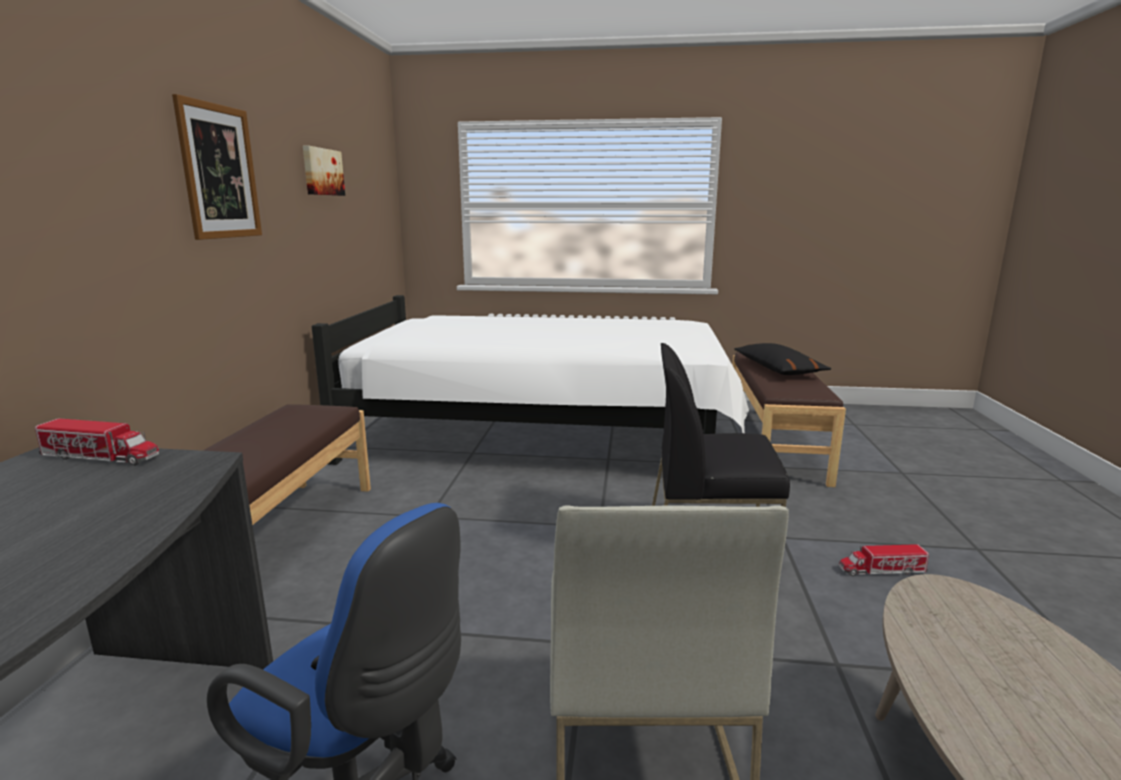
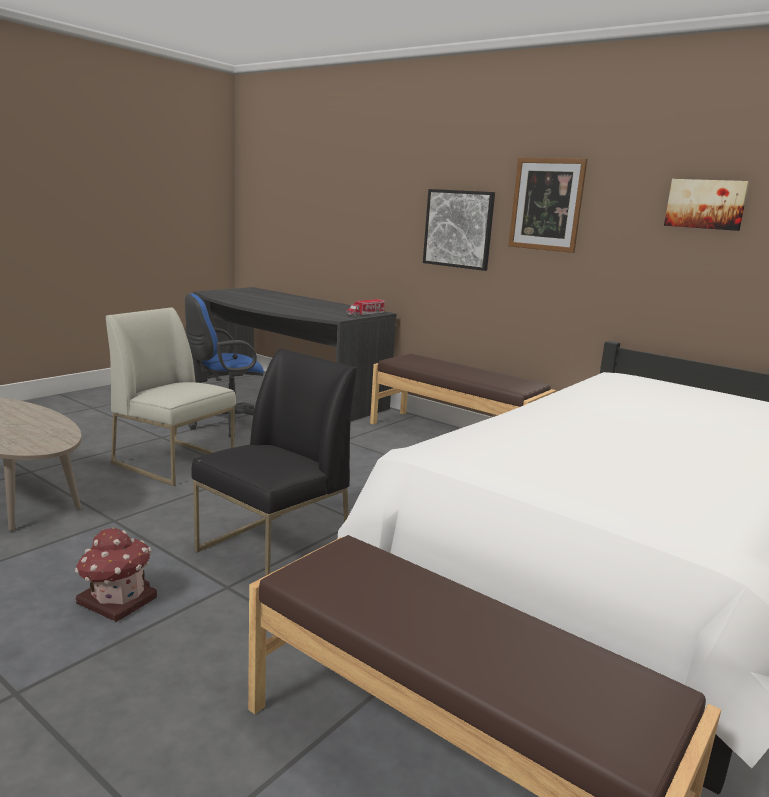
camera: 120 degrees right, 0 degrees up
(112, 221) = (458, 229): none -> picture
(778, 369) = (480, 634): black pillow -> none
(881, 570) = (116, 600): toy truck -> toy house

